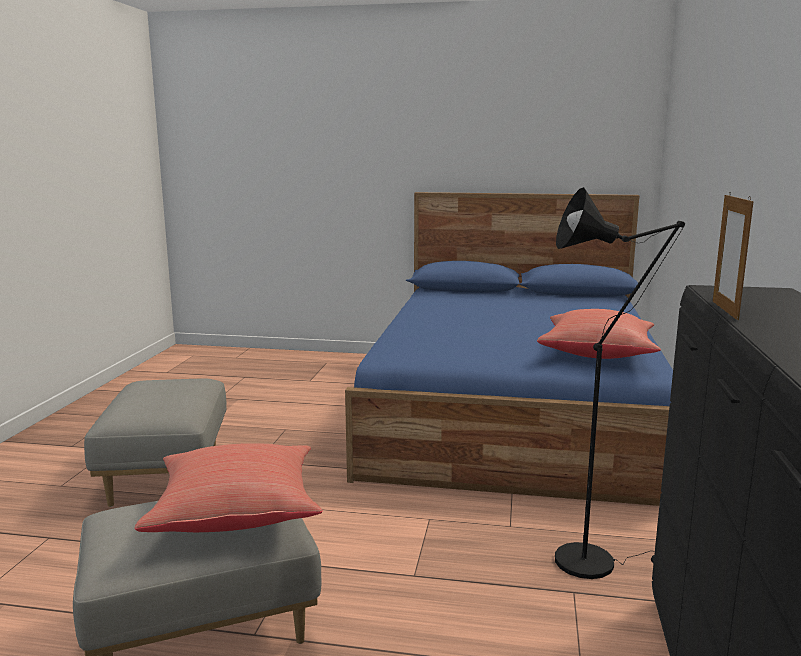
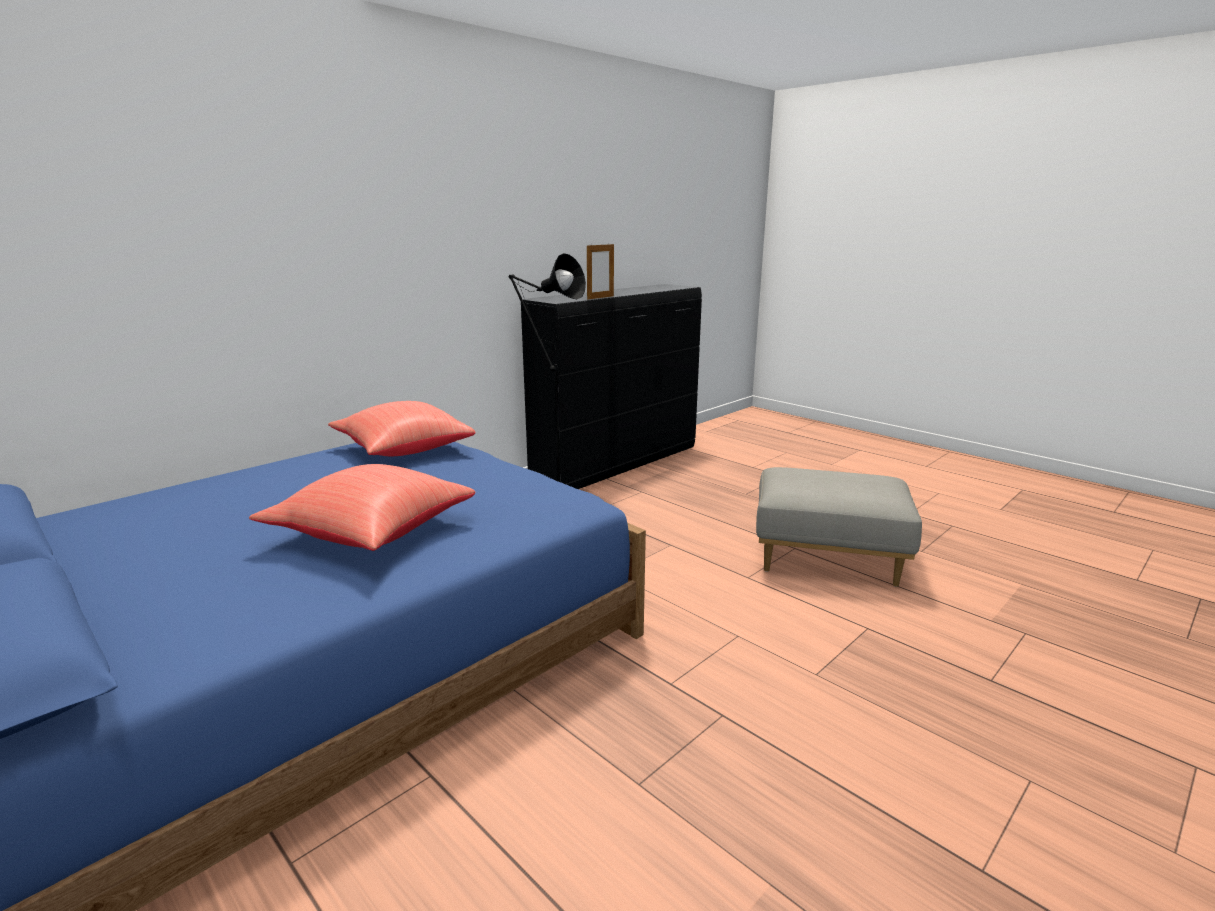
camera: 145 degrees left, 5 degrees up
(168, 475) = (860, 736): grey ottoman -> none
(236, 513) = (808, 479): red pillow -> red pillow (369, 534)

